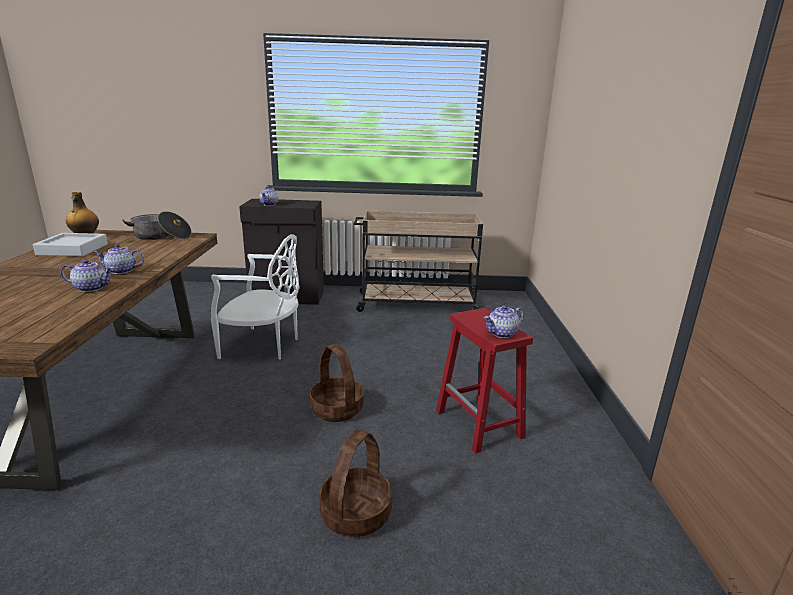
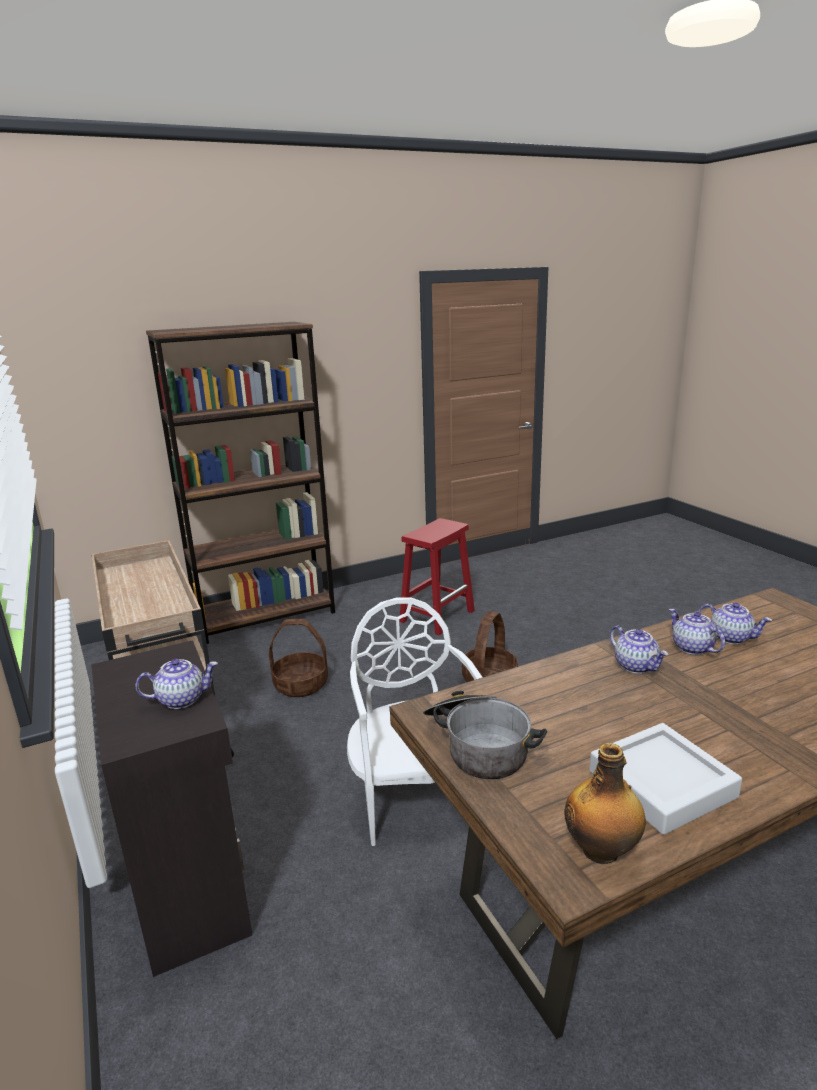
camera: 115 degrees left, 0 degrees up
(355, 513) = (579, 633): basket -> basket (300, 685)
(502, 333) = (447, 524): teapot -> teapot (731, 637)
(534, 345) = (266, 616): none -> brown bookcase

